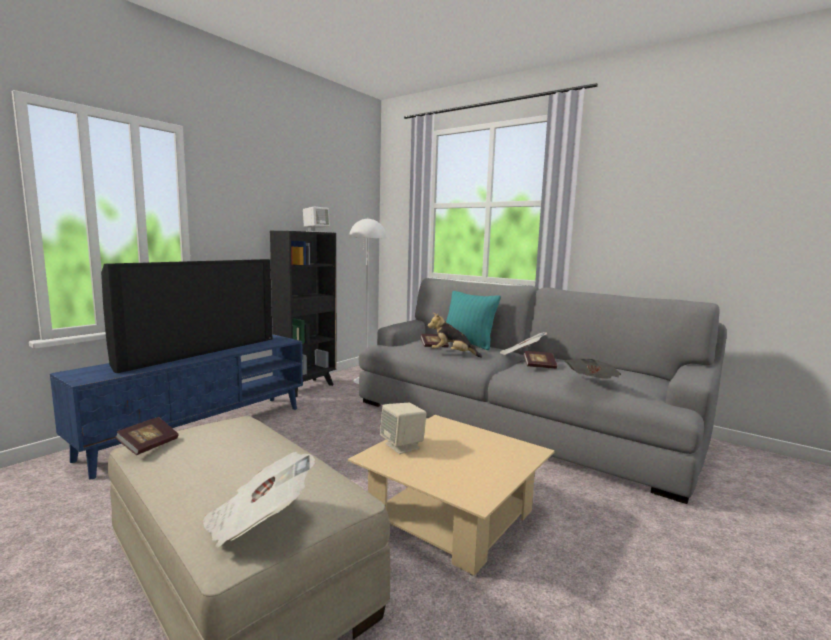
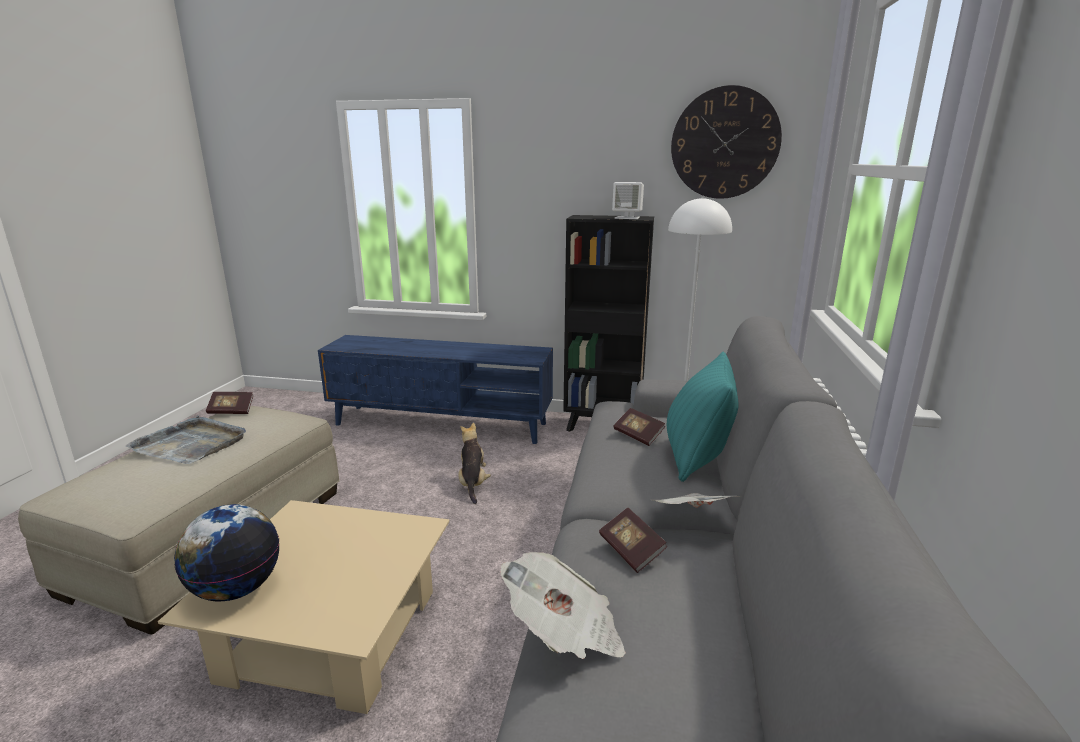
camera: 65 degrees right, 10 degrees up
(201, 352) = (445, 347): television -> none
(216, 466) = (191, 444): none -> grey tray
(258, 522) = (92, 488): newspaper -> none
(344, 189) = (725, 143): none -> wall clock
(402, 446) = (333, 522): beige speaker -> none
(452, 354) = (617, 459): plush toy -> plush toy (473, 483)
(464, 484) = (236, 589): none -> globe

